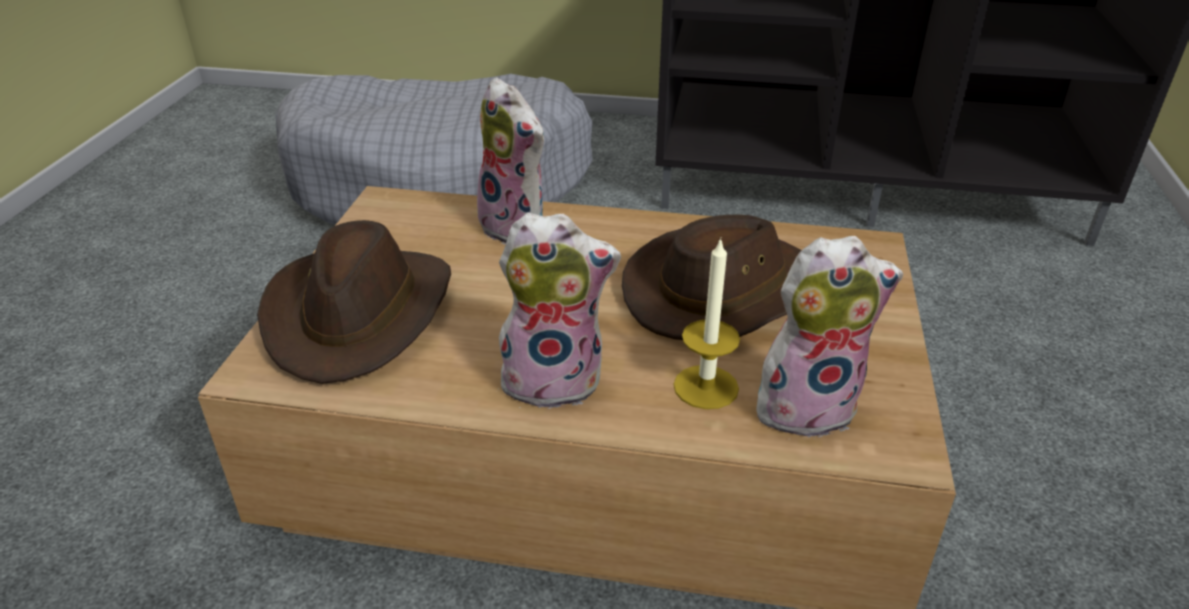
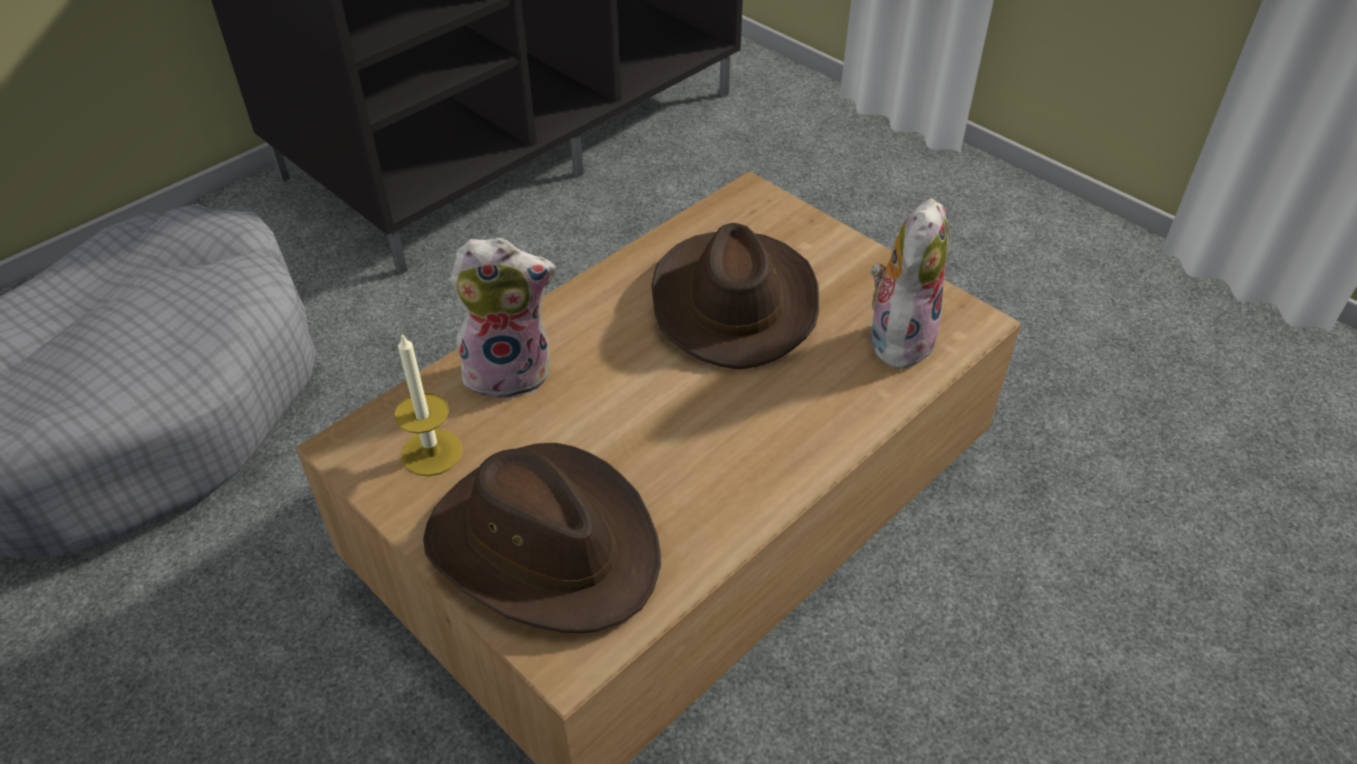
camera: 55 degrees left, 10 degrees up
(555, 379) = (759, 453): plush toy -> none
(706, 387) = (838, 375): candle -> candle (431, 452)

